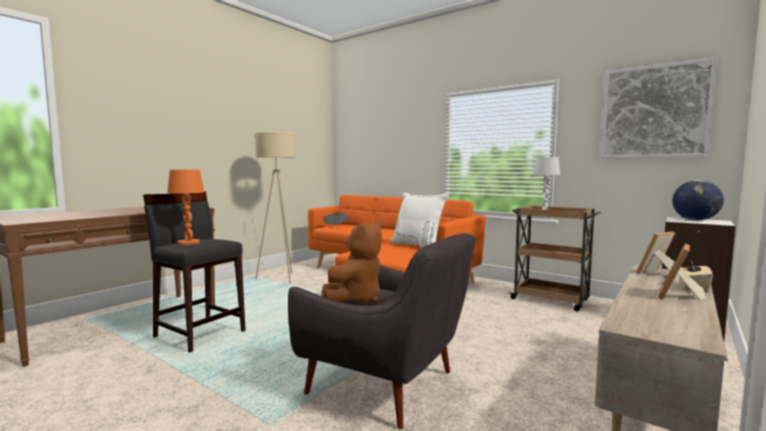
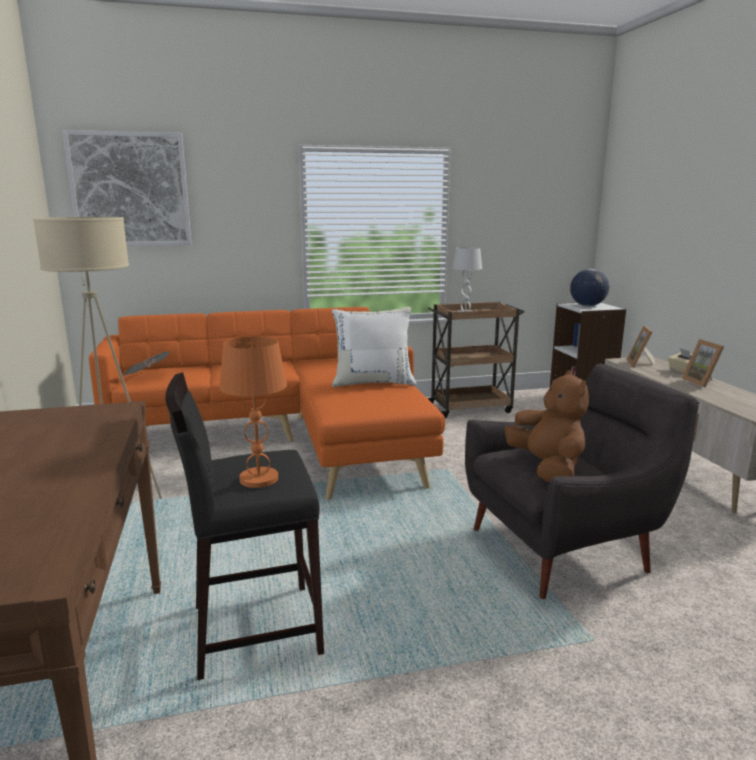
camera: 50 degrees left, 10 degrees up
(654, 112) = (537, 197): picture -> picture (130, 190)

